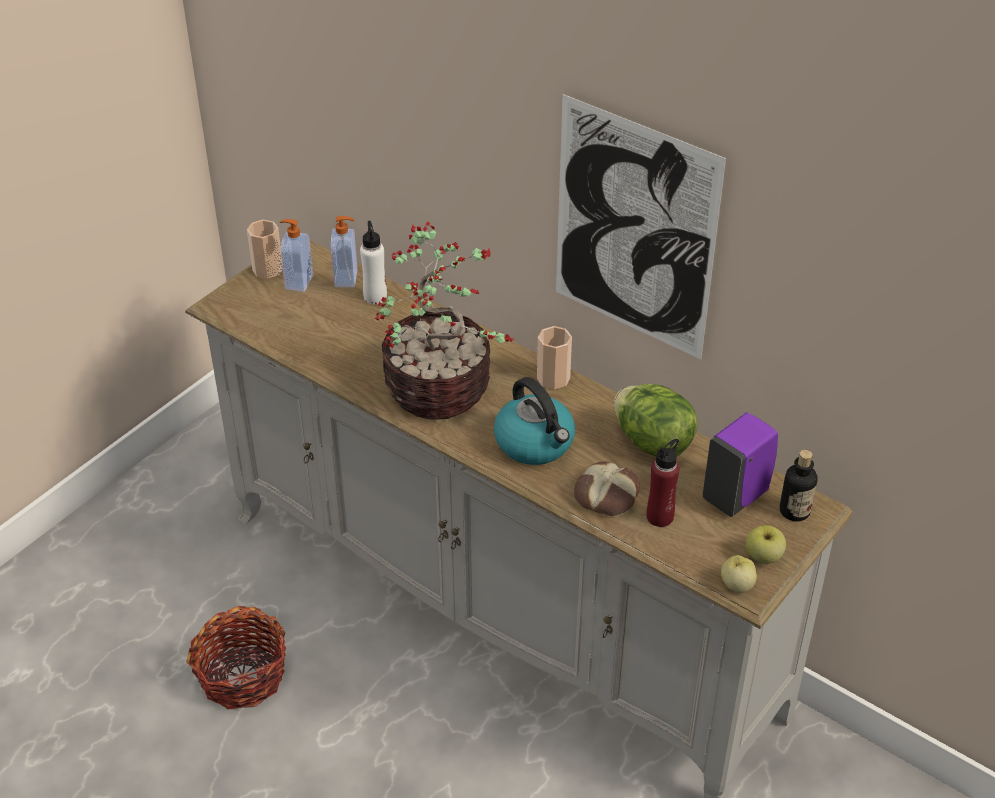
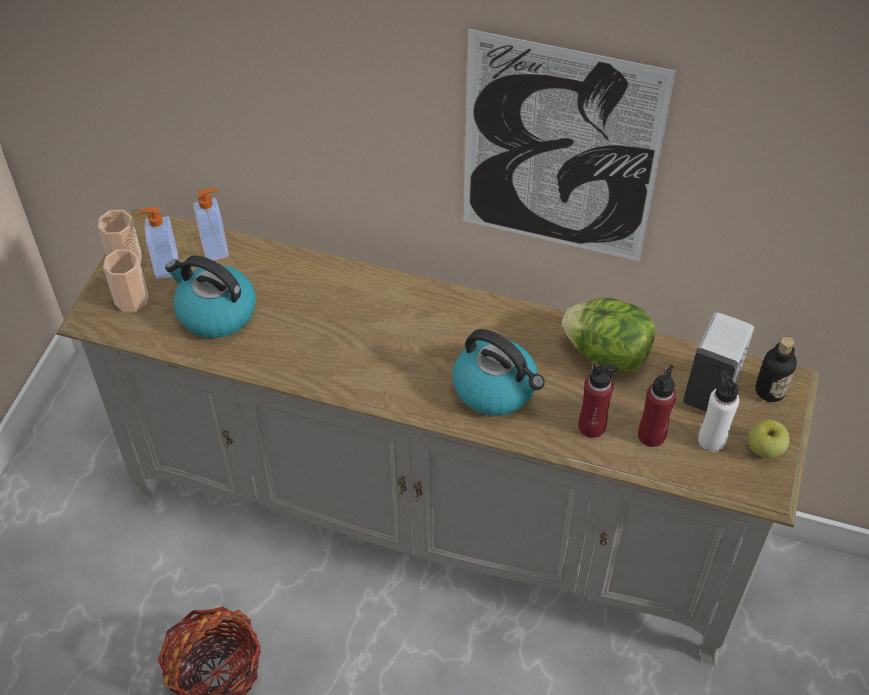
camera: 20 degrees left, 10 degrees up
(321, 326) = (215, 312): none -> kettle
(375, 297) = (255, 262): white bottle -> white bottle (711, 440)
(441, 388) = (373, 352): potted plant -> none
(553, 378) = (479, 308): cup -> cup (131, 299)
(607, 495) = (592, 426): bread -> red bottle
(736, 585) = (755, 488): apple -> none
(737, 495) = (711, 389): purple soap dispenser -> white soap dispenser

